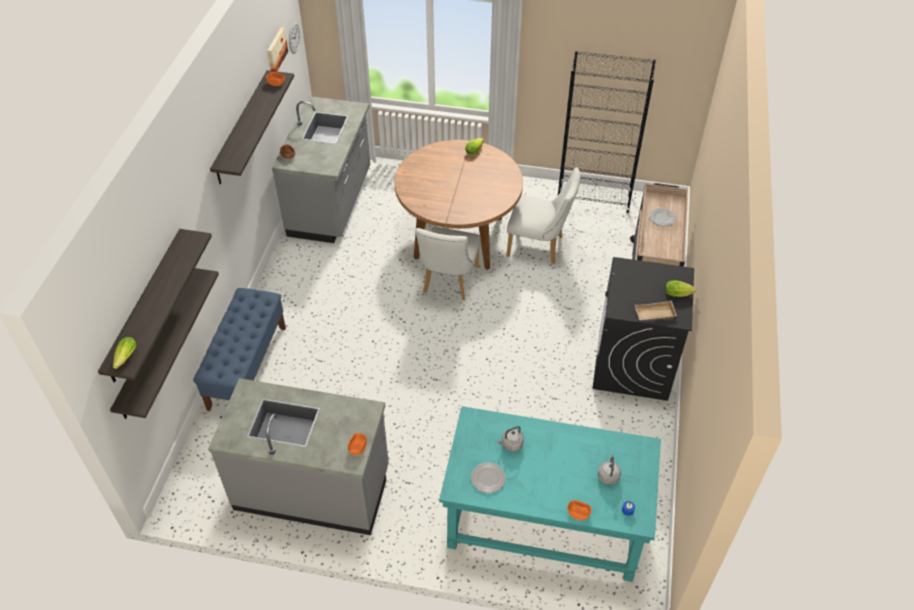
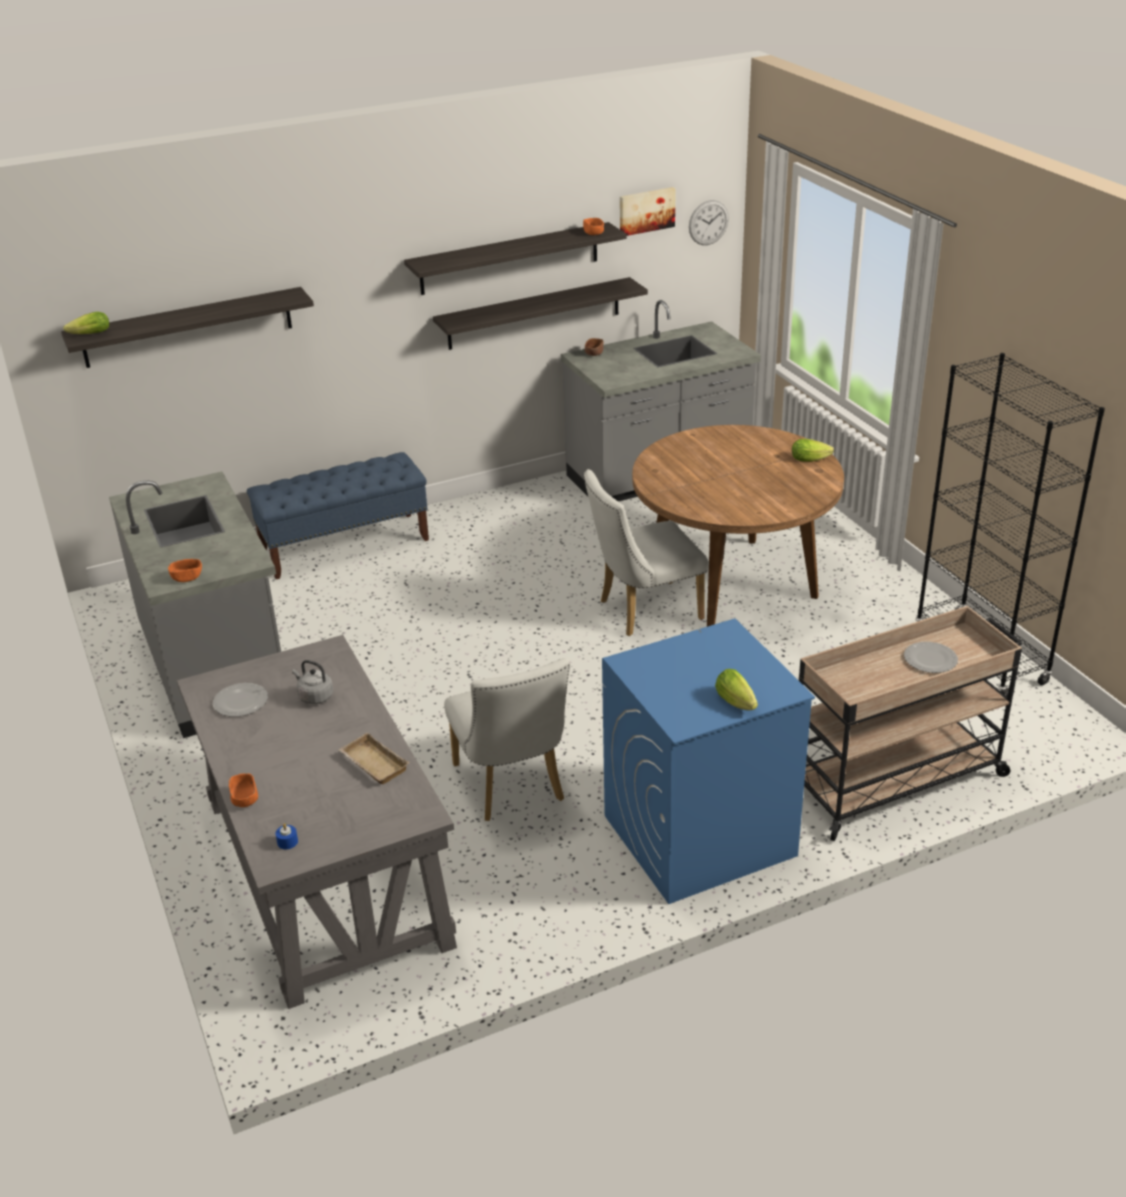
camera: 55 degrees right, 15 degrees down
(155, 343) = (190, 387): shelf -> shelf (534, 313)
(539, 247) = (811, 652): white chair -> white chair (512, 788)
(545, 520) = (325, 872): turquoise desk -> grey desk
(608, 475) = (335, 799): grey kettle -> none
(633, 364) = (698, 836): black washing machine -> blue washing machine
(654, 314) = (662, 696): beige tray -> beige tray (372, 764)

